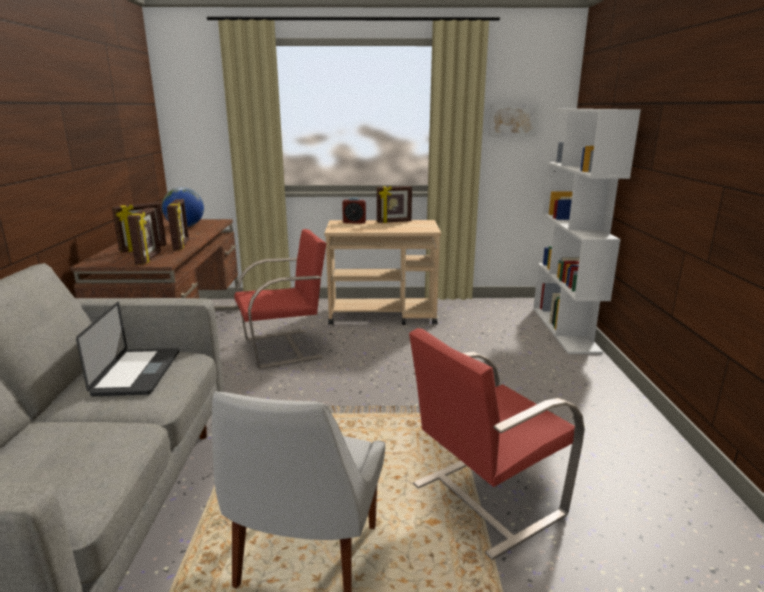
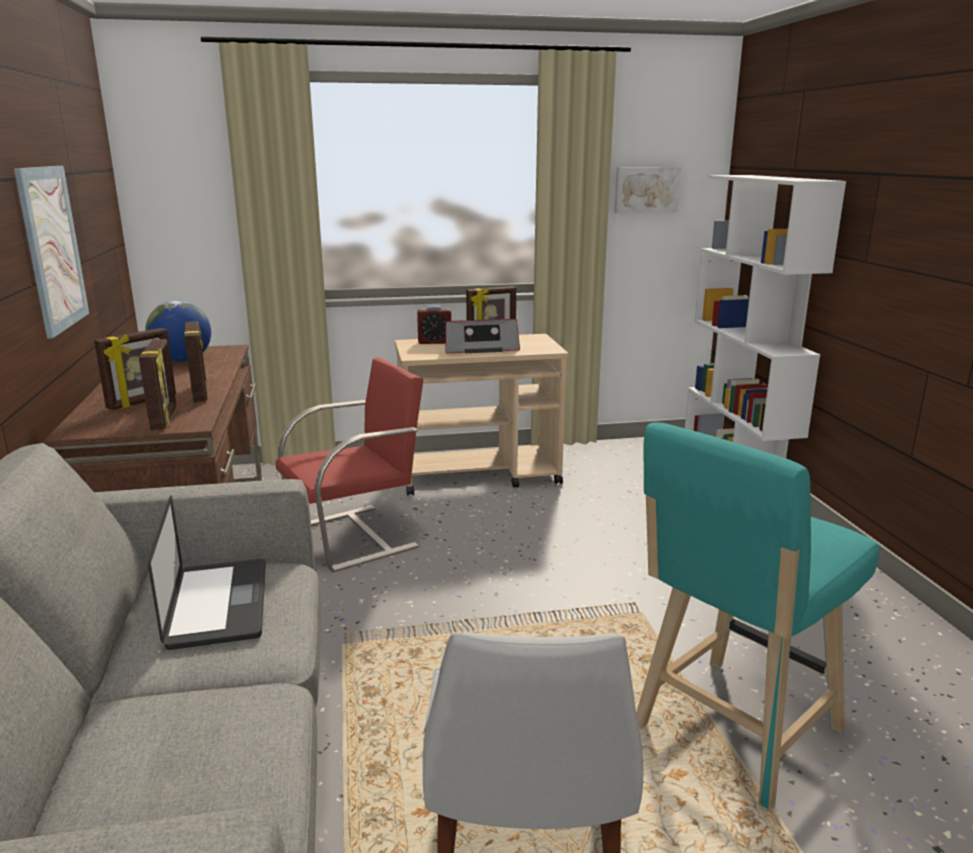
camera: 10 degrees left, 0 degrees up
(92, 148) = (52, 248): none -> picture
(382, 227) = (480, 348): none -> radio
(484, 499) = (731, 733): red chair -> turquoise stool

